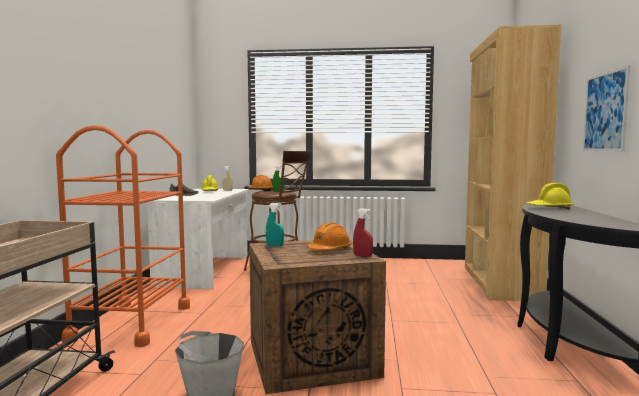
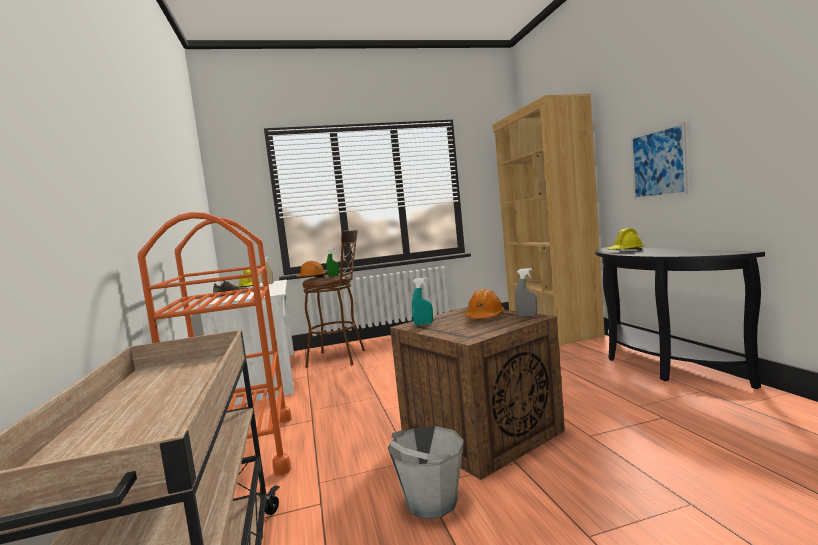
camera: 20 degrees left, 0 degrees up
(362, 256) = (527, 316): red spray bottle -> grey spray bottle

